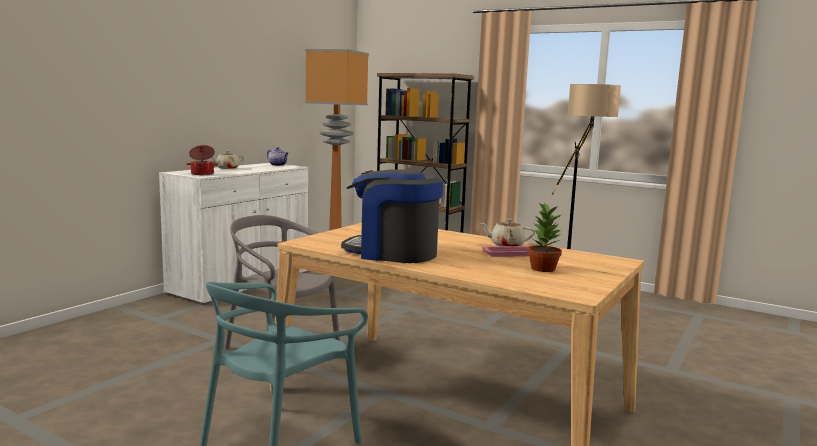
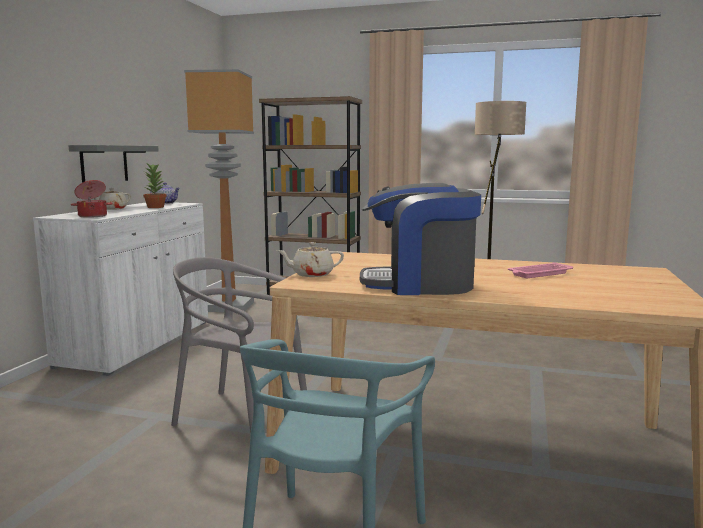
camera: 15 degrees left, 0 degrees up
(227, 129) = (104, 163): none -> grey shelf
(506, 245) = (516, 265): beige teapot -> beige teapot (311, 274)
(542, 268) = (598, 285): potted plant -> potted plant (155, 207)

